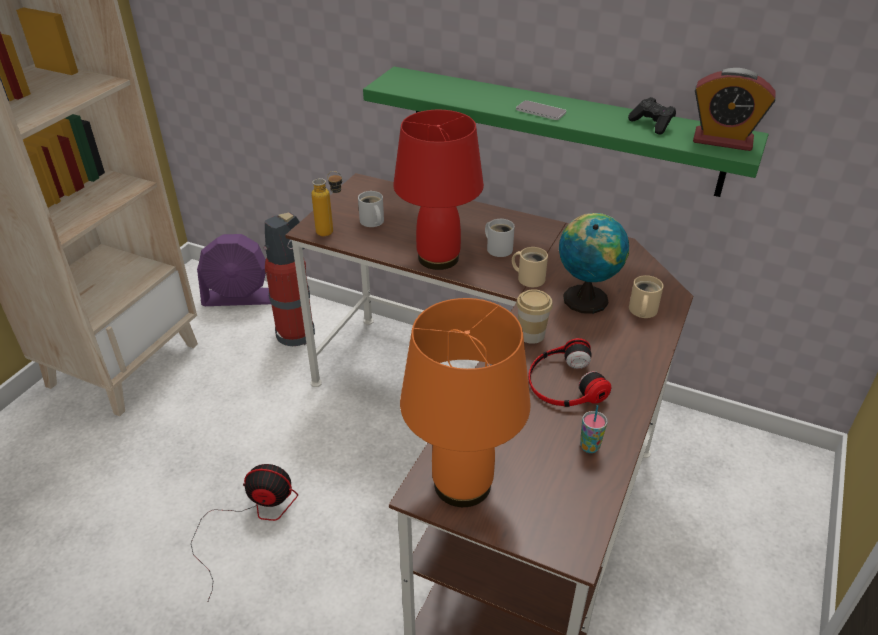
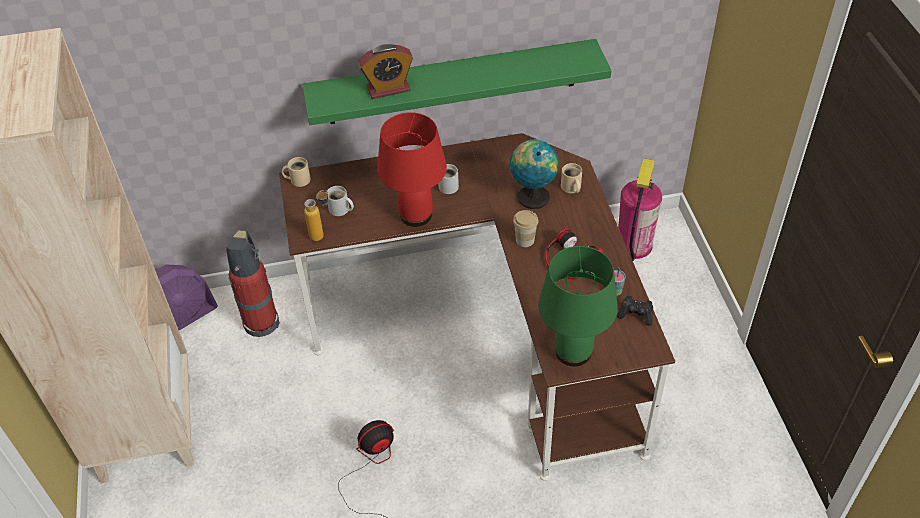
camera: 35 degrees left, 10 degrees up
(463, 485) = (574, 352): orange table lamp -> green table lamp
(529, 278) = (486, 199): beige mug -> beige mug (298, 179)
(540, 111) = (450, 83): phone -> none
(652, 125) = (527, 63): black game controller -> black game controller (636, 315)
(722, 140) = (577, 58): alarm clock -> alarm clock (388, 88)
(741, 462) = (633, 245): none -> fire extinguisher

